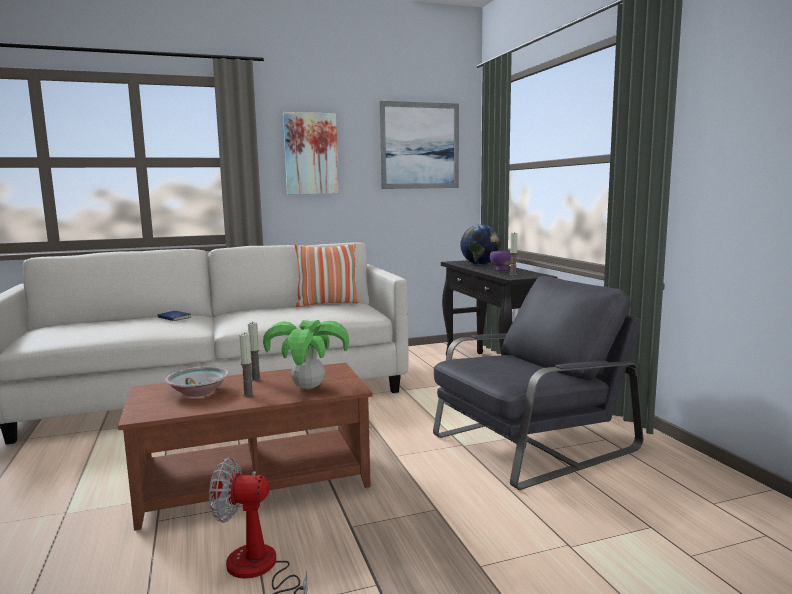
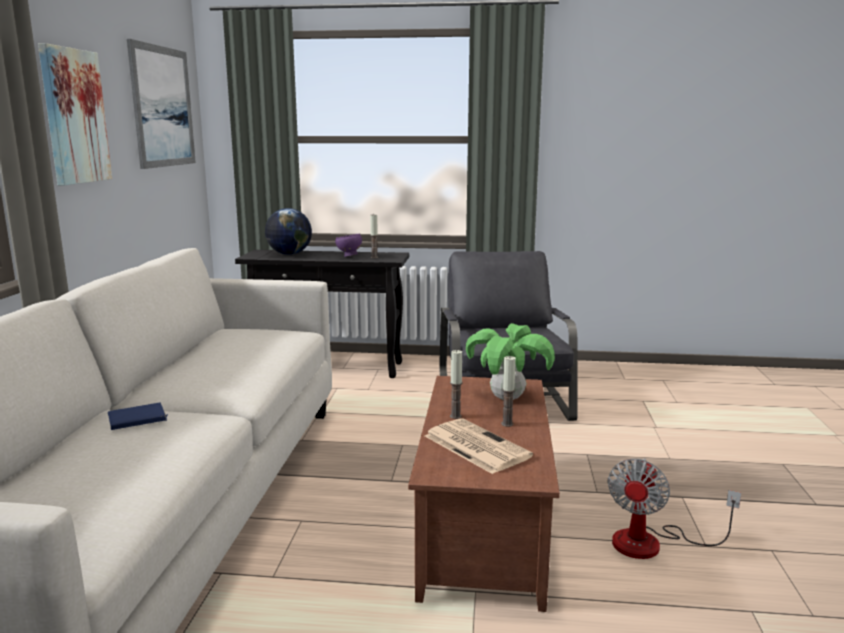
camera: 65 degrees left, 5 degrees up
(198, 392) = (475, 446): bowl -> newspaper
(327, 304) = (220, 339): pillow -> none

